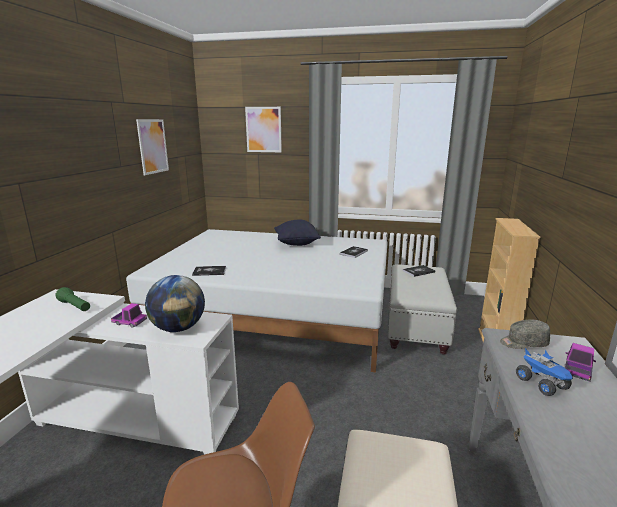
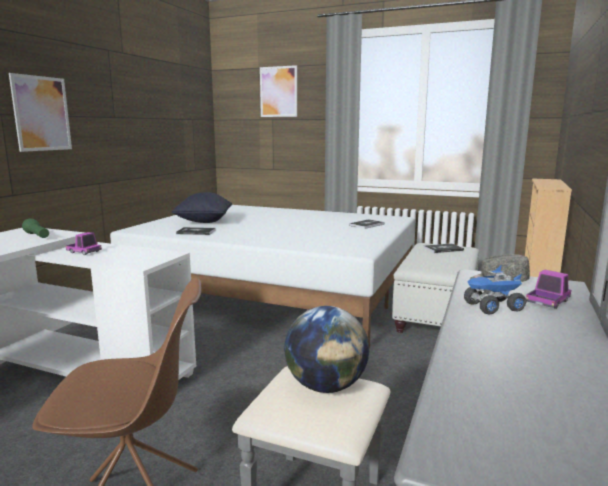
camera: 10 degrees right, 5 degrees down
(153, 146) = (153, 102): picture -> picture (41, 113)
(178, 328) = (128, 257): globe -> globe (326, 386)
(296, 244) = (305, 216): black pillow -> black pillow (204, 222)
(542, 384) = (493, 308): toy truck -> toy truck turned 90 degrees clockwise

